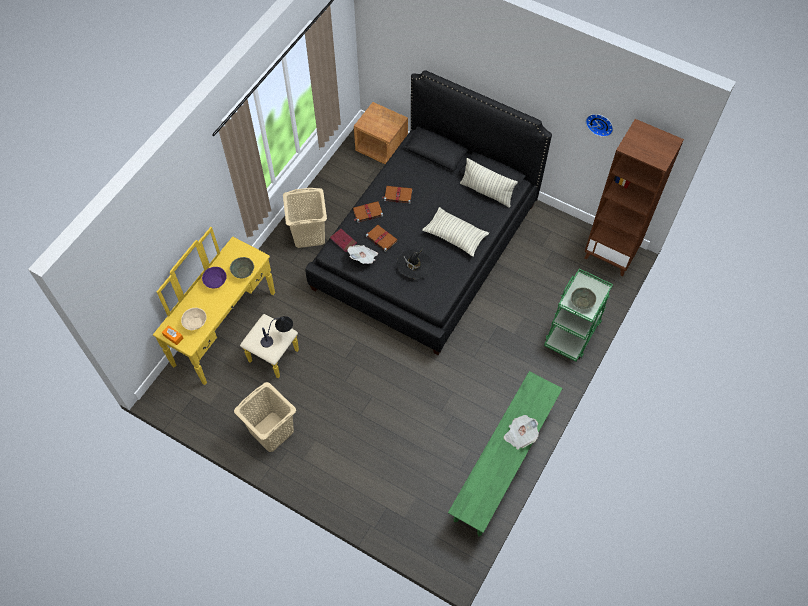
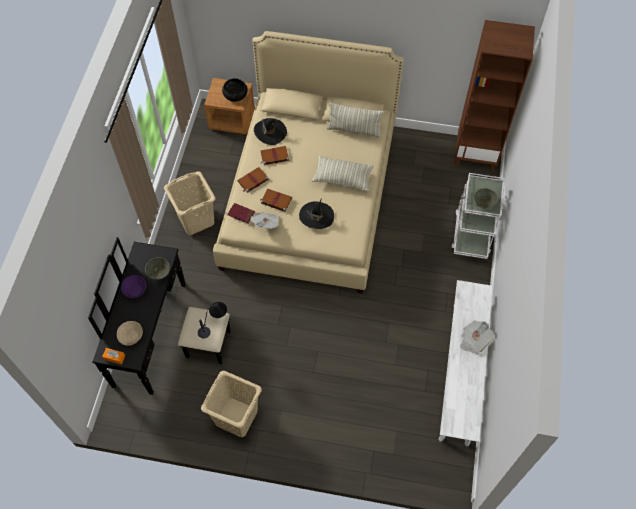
camera: 20 degrees left, 0 degrees up
(236, 334) = (163, 336): yellow dresser -> black dresser
(387, 124) = (235, 94): none -> black bowl
(403, 170) = (270, 132): none -> black hat
(425, 245) = (309, 197): black bed -> beige bed
(503, 463) = (461, 372): green bench -> white bench
(572, 332) = (472, 233): green cart -> white cart
(600, 123) = (449, 34): wall clock -> none

